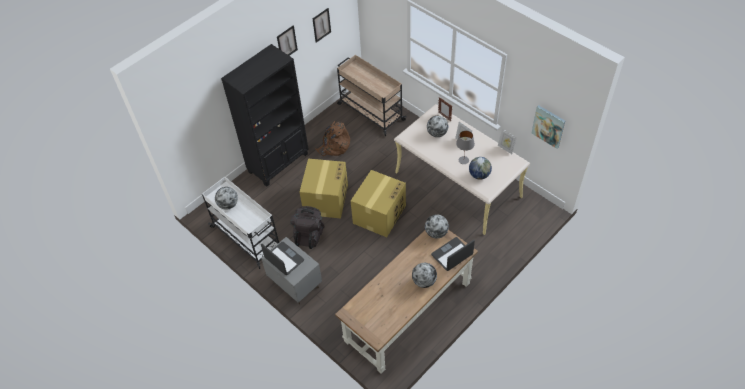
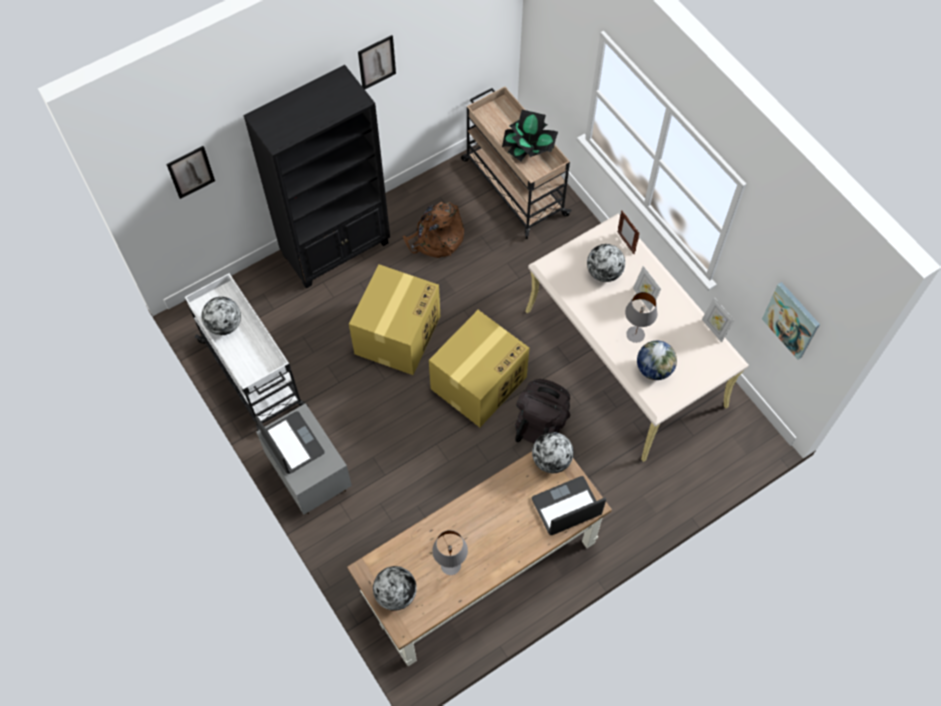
camera: 10 degrees right, 10 degrees up
(309, 235) = (354, 394): black backpack -> black backpack (541, 423)
(321, 25) = (447, 35): picture -> picture (191, 172)
(377, 83) = (528, 150): none -> potted plant
(395, 299) = (451, 565): none -> grey table lamp
(424, 281) = (507, 544): globe -> globe (395, 594)

